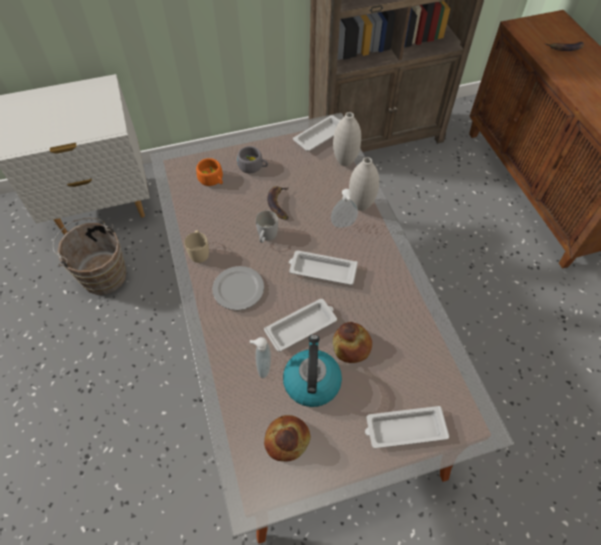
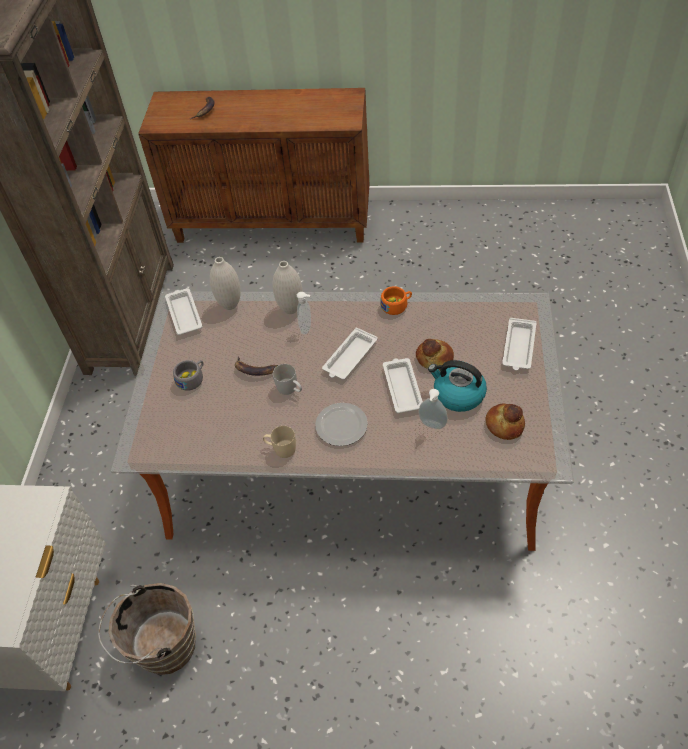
camera: 65 degrees left, 5 degrees down
(212, 179) = (189, 418): orange cup -> orange cup (396, 305)

